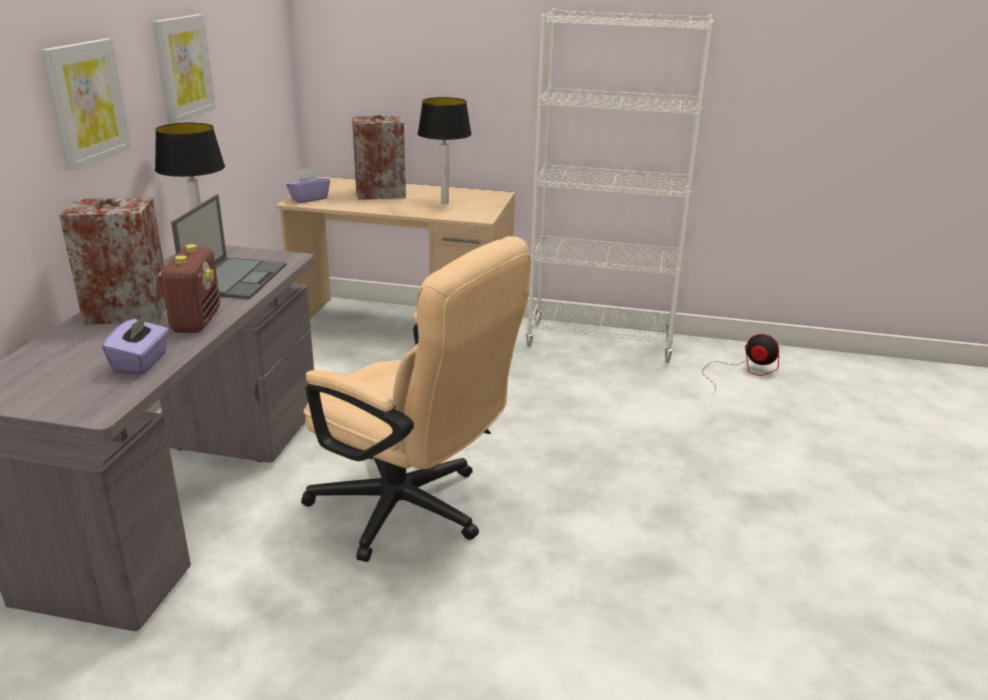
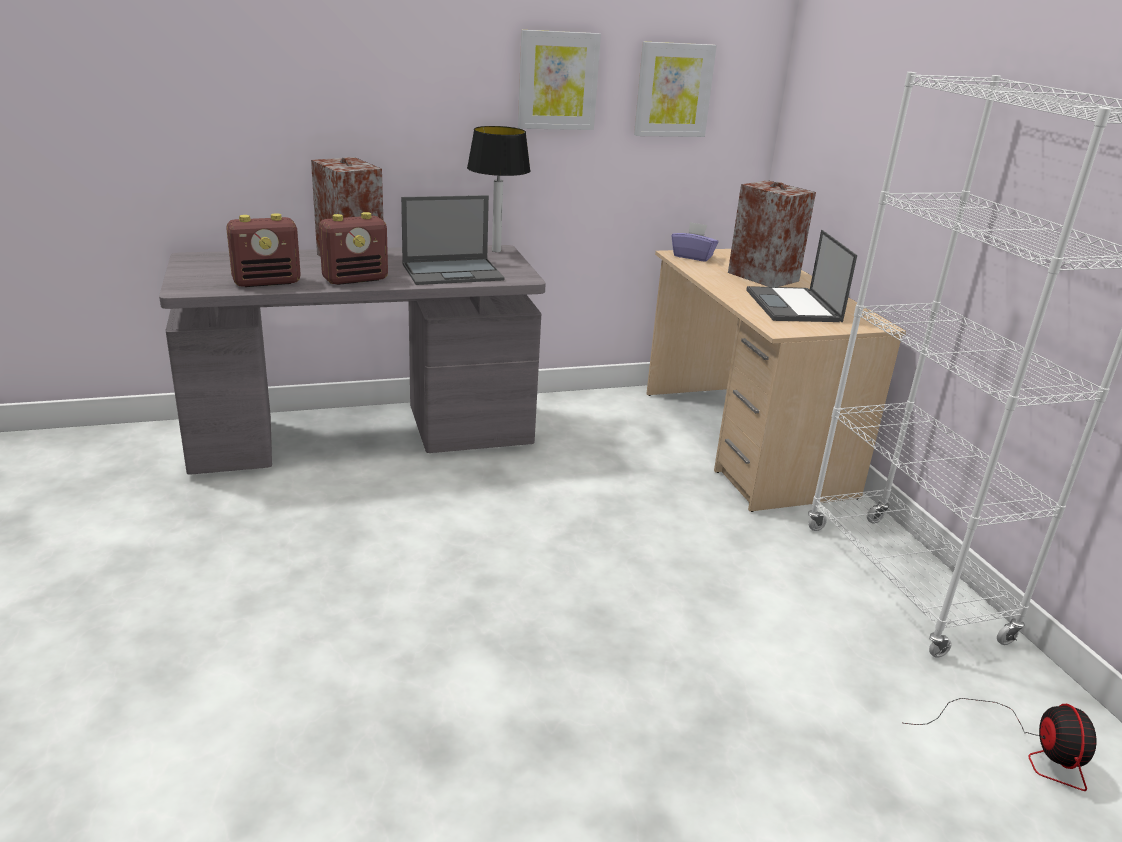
camera: 60 degrees right, 0 degrees up
(85, 102) = (407, 84): picture -> picture (673, 90)
(141, 362) = (267, 282): purple tissue box -> radio
(412, 512) = (417, 548): beige office chair -> none
(445, 203) = (794, 306): table lamp -> laptop

